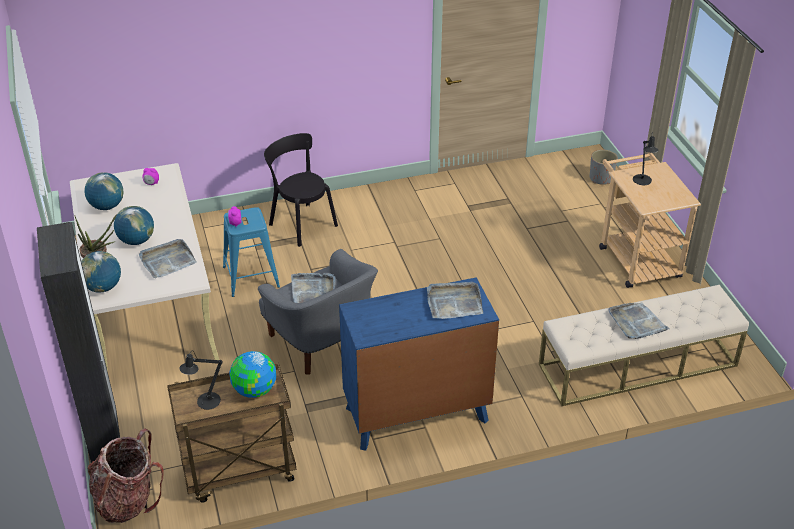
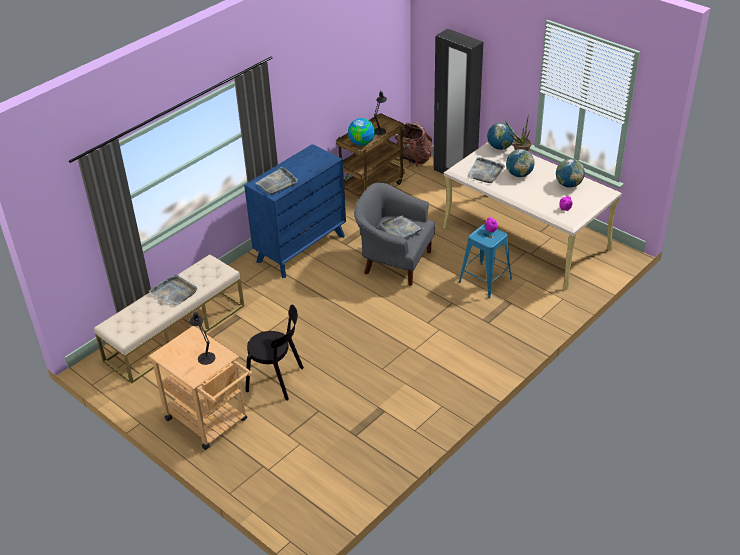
camera: 150 degrees right, 0 degrees up
(301, 223) = (498, 334): black chair -> black chair (277, 380)
(601, 178) = (283, 503): grey planter -> none

